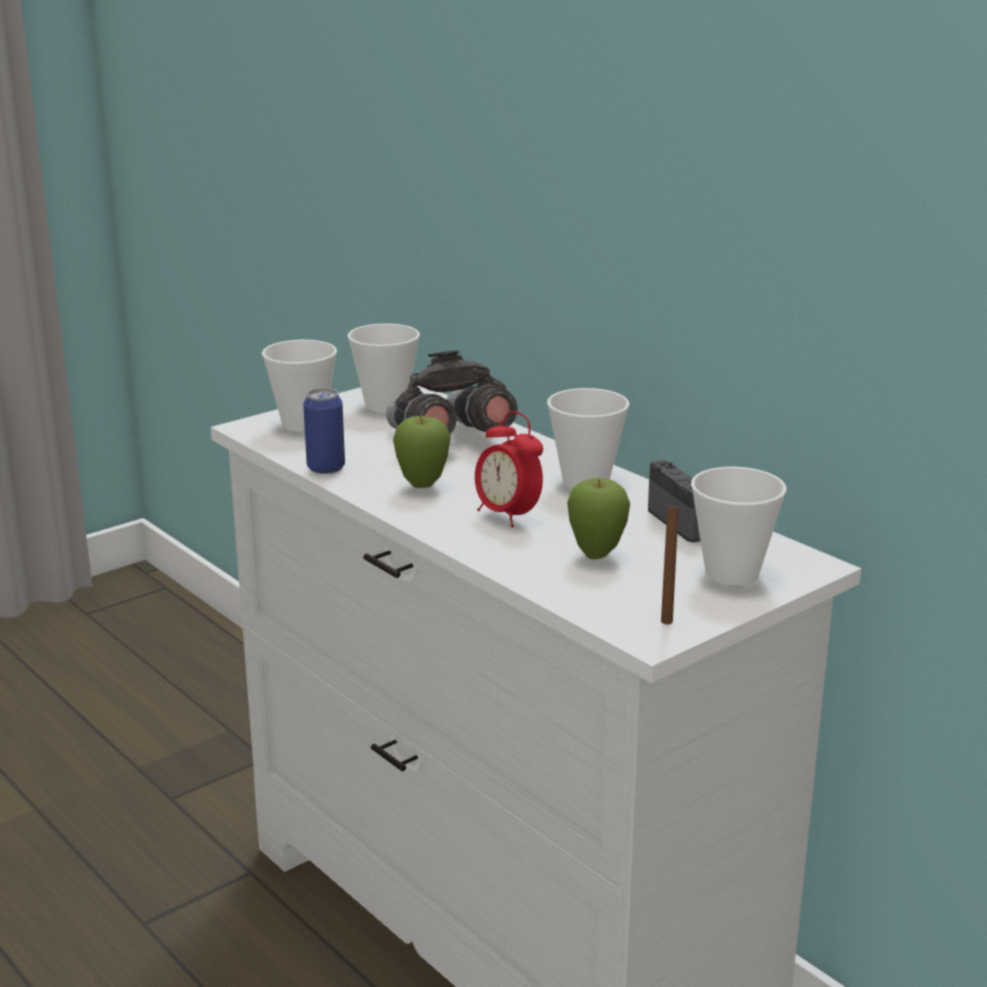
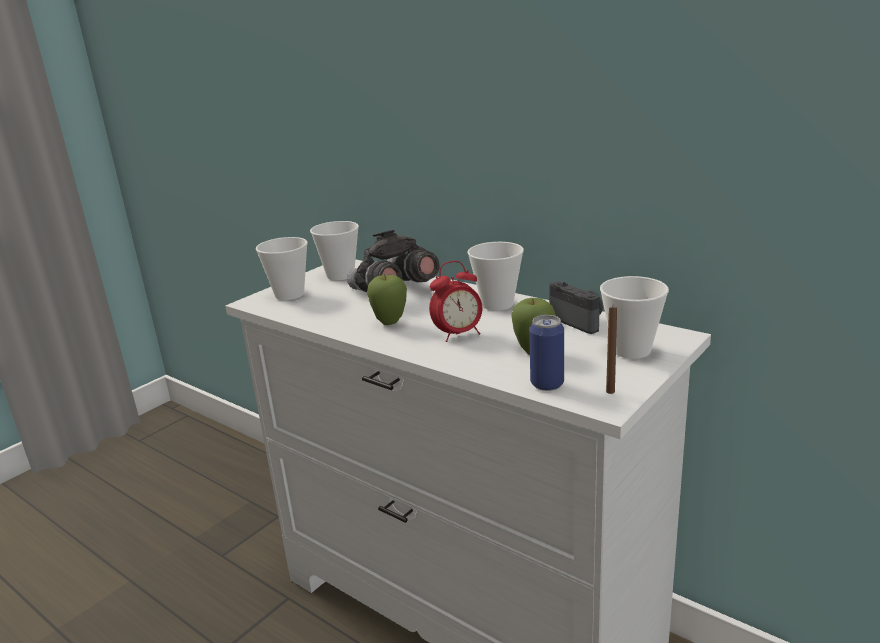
camera: 10 degrees left, 0 degrees up
(326, 468) = (317, 321): can -> can (547, 384)
(508, 516) = (458, 335): alarm clock -> alarm clock turned 60 degrees counterclockwise

